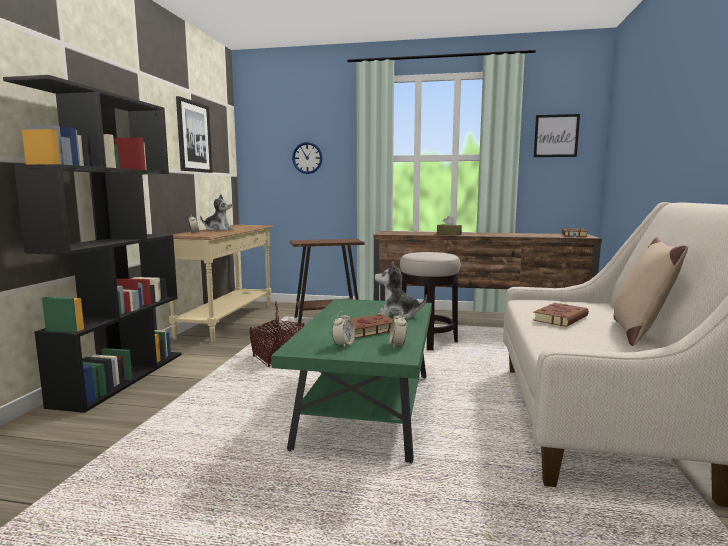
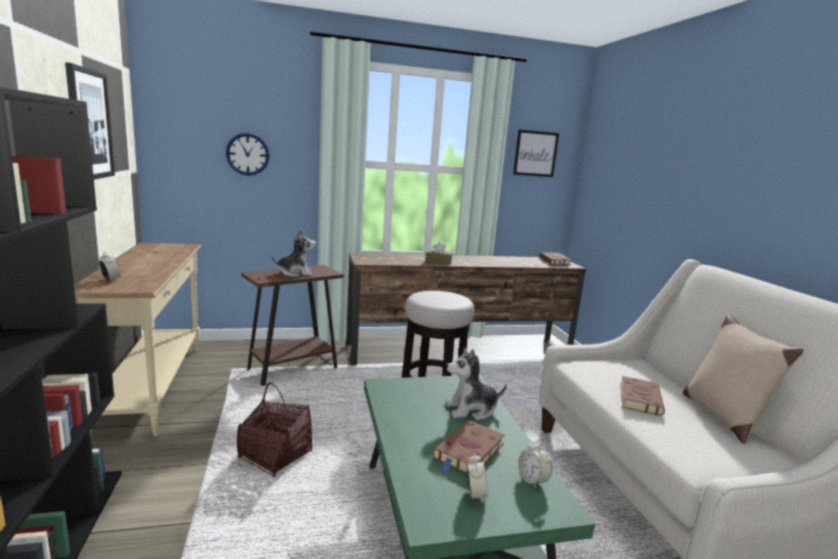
camera: 25 degrees left, 5 degrees up
(218, 230) = (137, 264): plush toy -> plush toy (295, 273)

